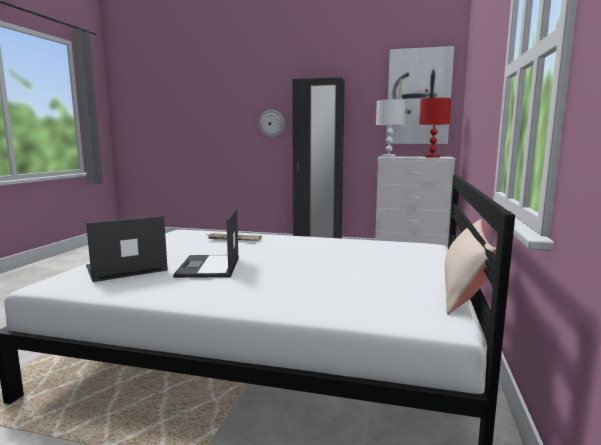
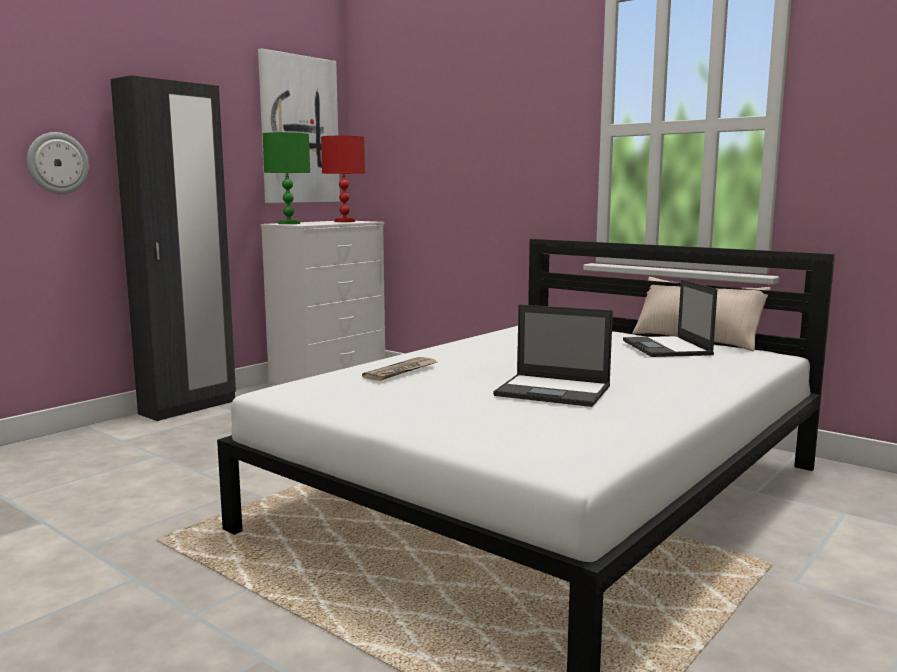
camera: 65 degrees left, 0 degrees up
(125, 269) = (521, 426): laptop -> laptop (667, 348)
(389, 156) = (289, 223): white table lamp -> green table lamp

